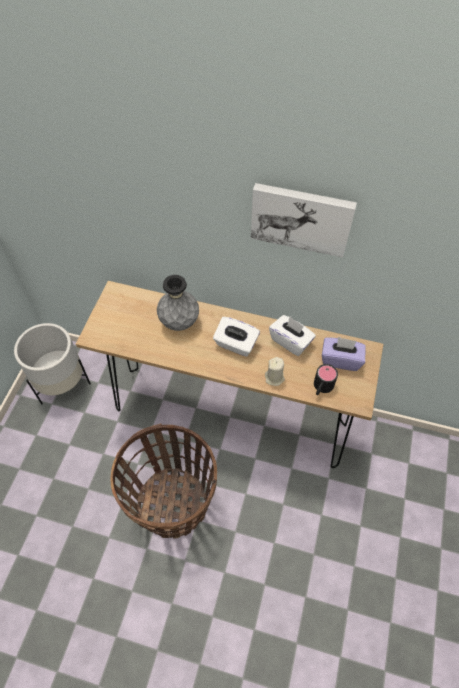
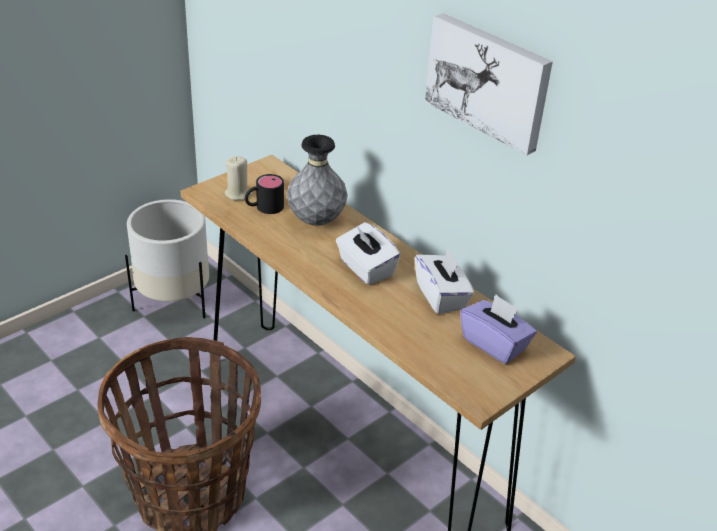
camera: 30 degrees right, 20 degrees down
(274, 378) = (384, 321): beige candle -> beige candle (238, 194)
(321, 387) = (439, 359): black mug -> black mug (264, 207)

